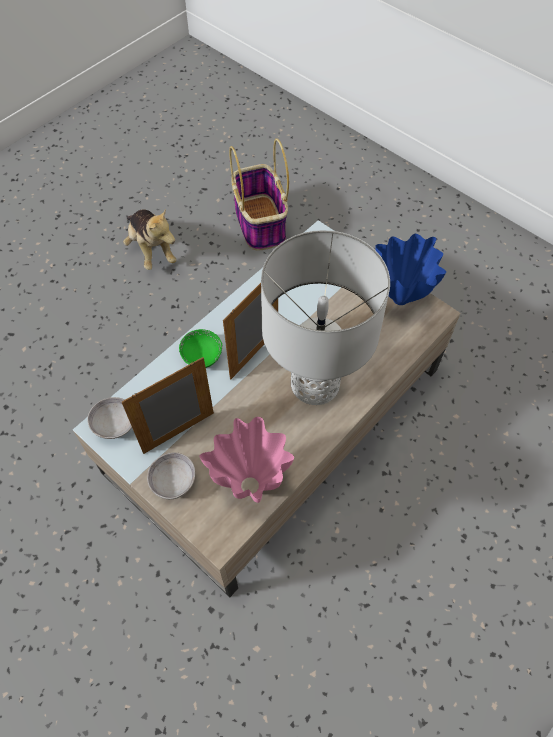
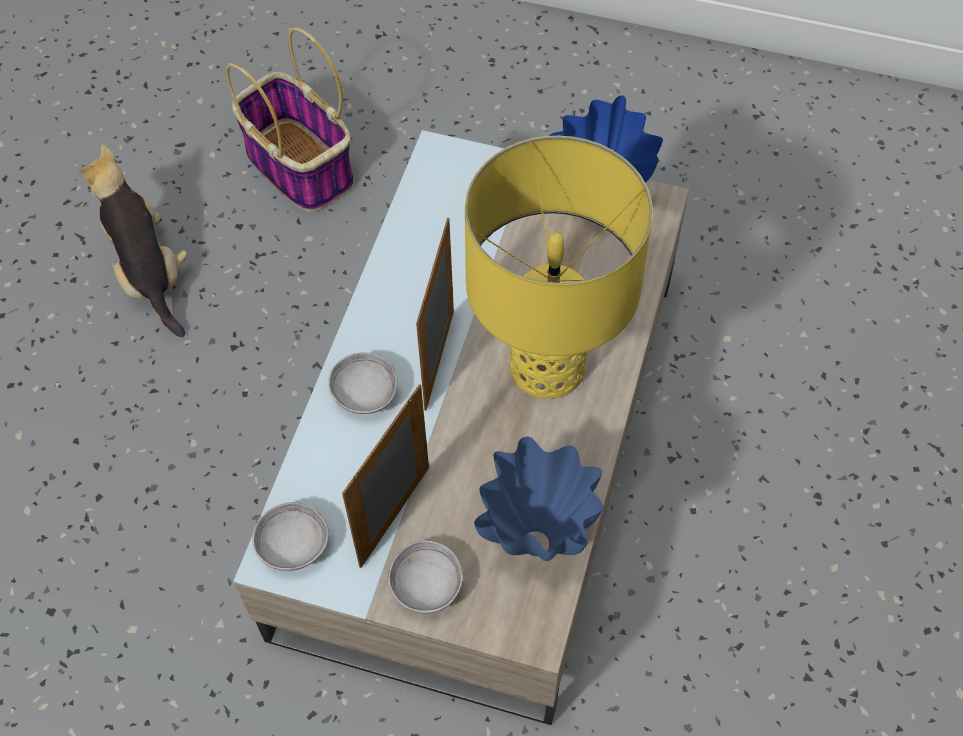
camera: 25 degrees left, 0 degrees up
(151, 250) = (149, 272): plush toy -> plush toy turned 150 degrees counterclockwise
(202, 356) = (365, 394): green bowl -> grey bowl
(251, 485) = (538, 542): pink vase -> blue vase
(314, 384) = (546, 368): white table lamp -> yellow table lamp

